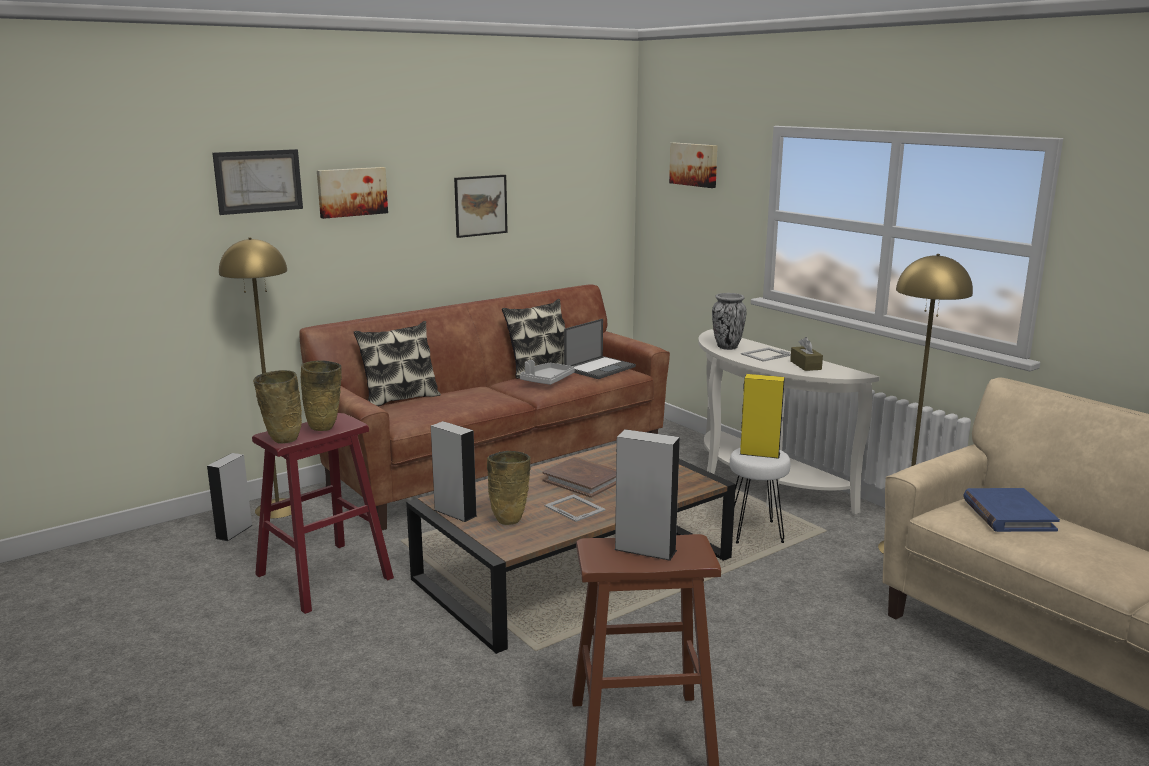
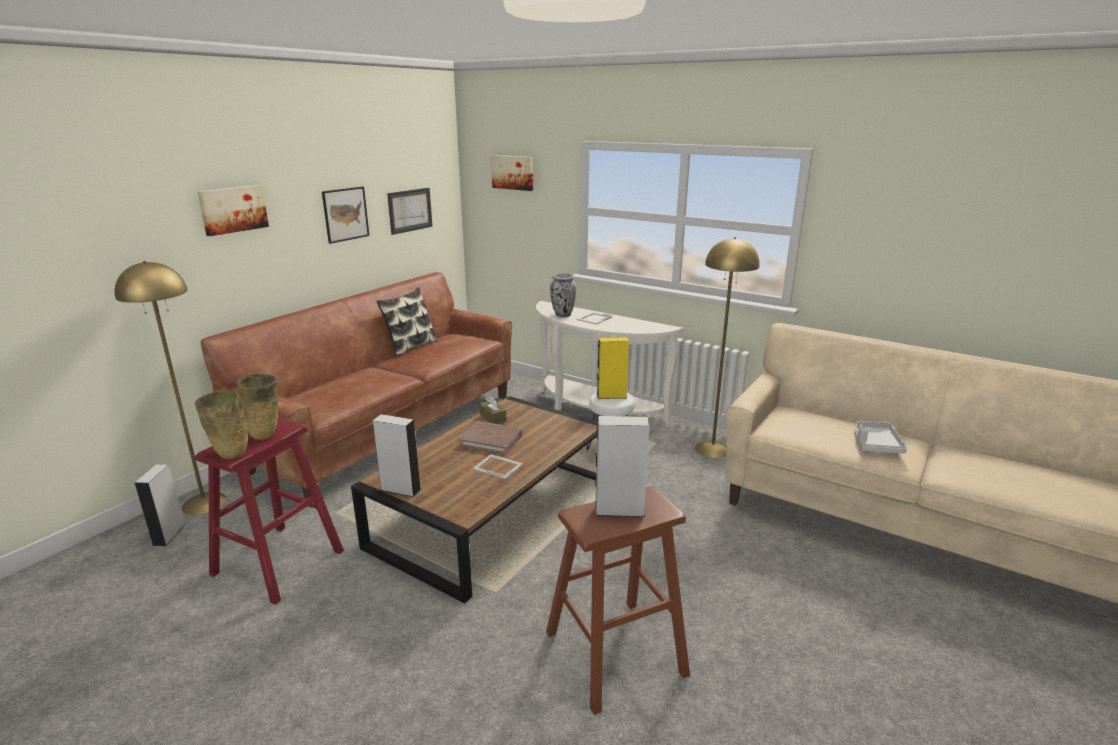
camera: 20 degrees left, 5 degrees up
(258, 181) = (140, 205): picture -> picture (410, 210)
(399, 399) = (304, 389): pillow -> none
(510, 520) = (451, 487): beige vase -> none
(547, 380) = (424, 356): grey tray -> grey tray (875, 444)
(600, 368) = (461, 340): laptop -> none
(805, 365) = (628, 324): brown tissue box -> brown tissue box (493, 418)
(1008, 514) = (811, 422): blue book -> none

